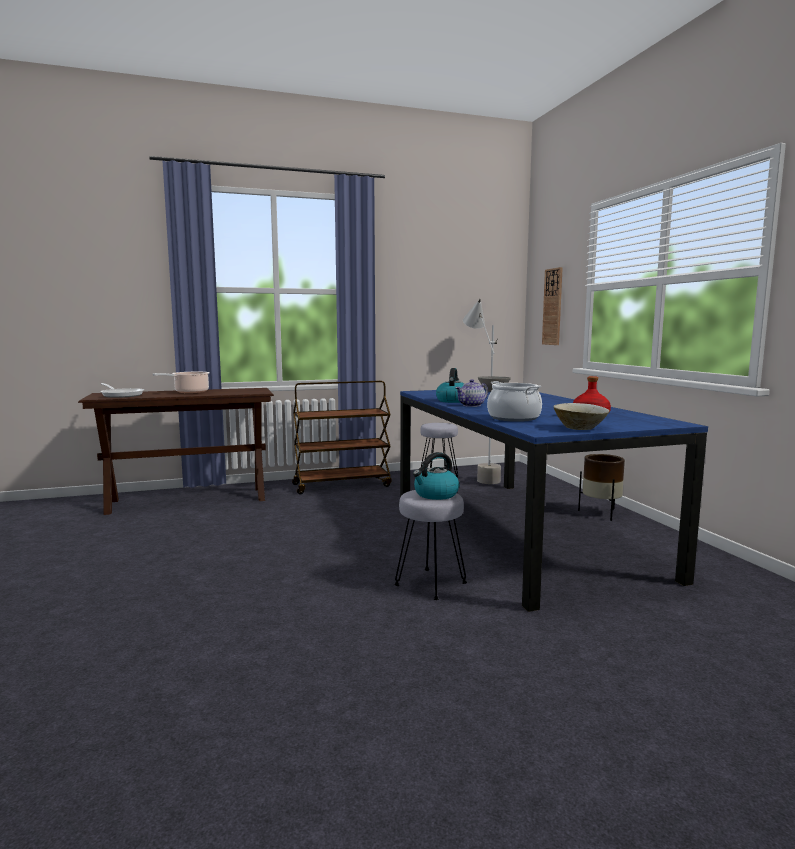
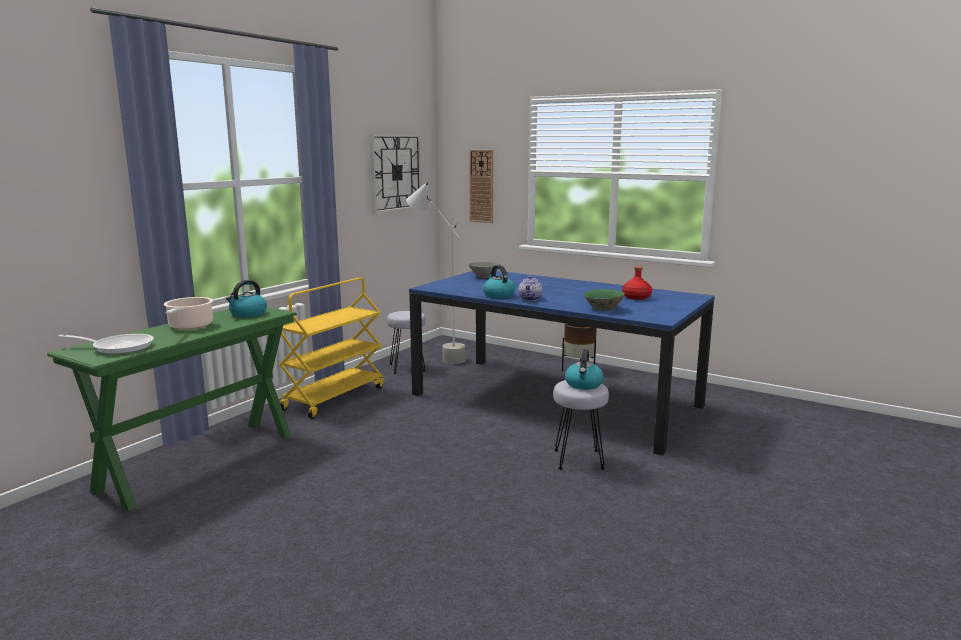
camera: 40 degrees left, 5 degrees up
(188, 500) = (200, 461): brown console table -> green console table
(242, 391) = (248, 314): none -> kettle
(342, 485) = (334, 397): brown cart -> yellow cart
(463, 293) = (396, 172): none -> wall clock
(514, 418) = (603, 308): cooking pot -> green bowl
(579, 428) = (668, 311): beige bowl -> none

